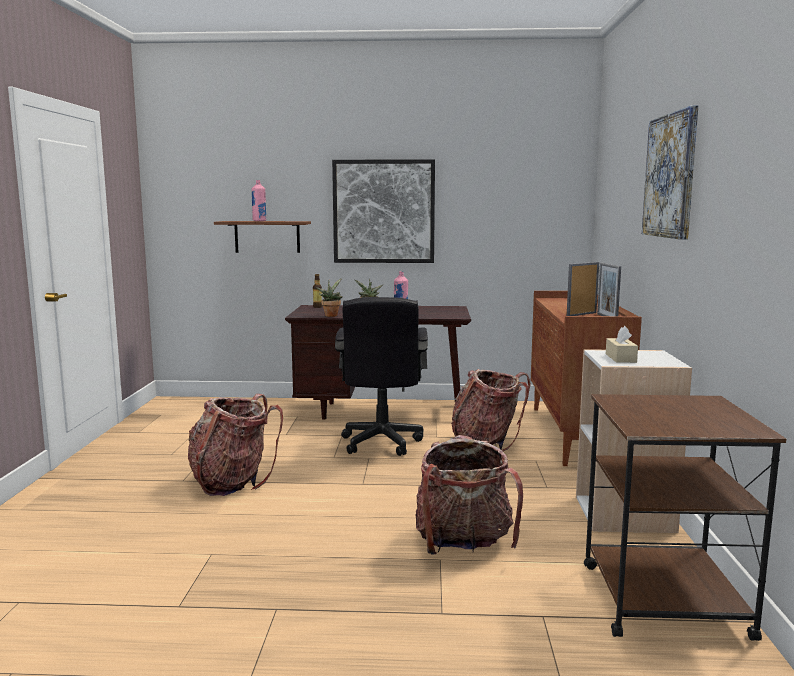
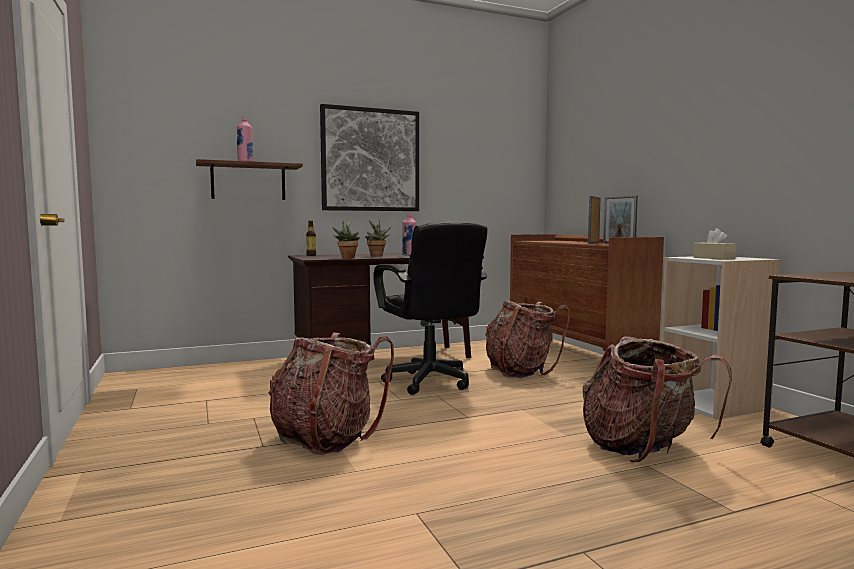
camera: 25 degrees left, 5 degrees down
(670, 176) = (702, 109): picture -> none

